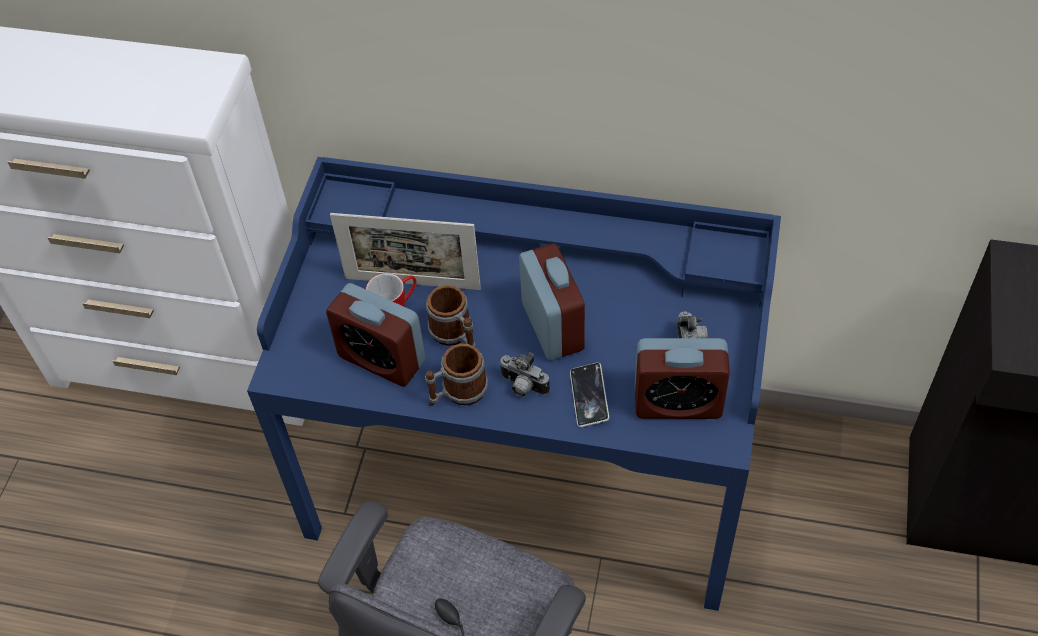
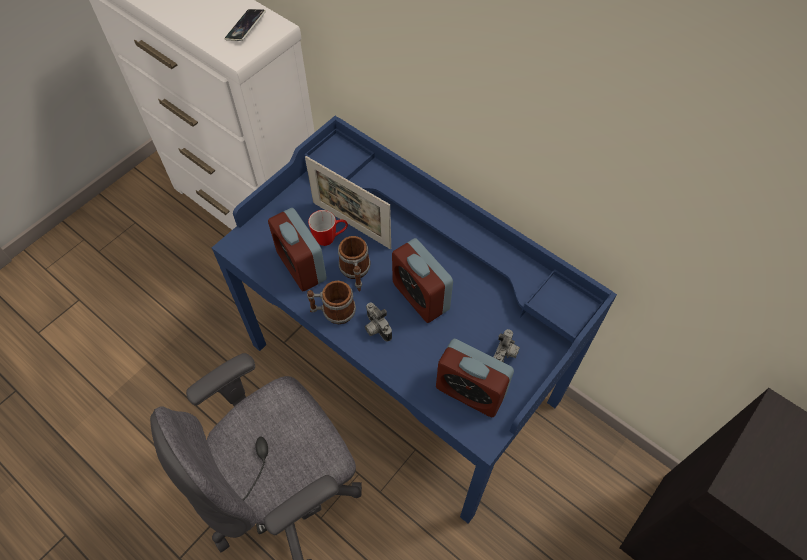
camera: 25 degrees right, 5 degrees up
(552, 326) = (420, 296): alarm clock -> alarm clock turned 135 degrees clockwise
(589, 397) = (414, 357): phone -> phone (246, 28)

